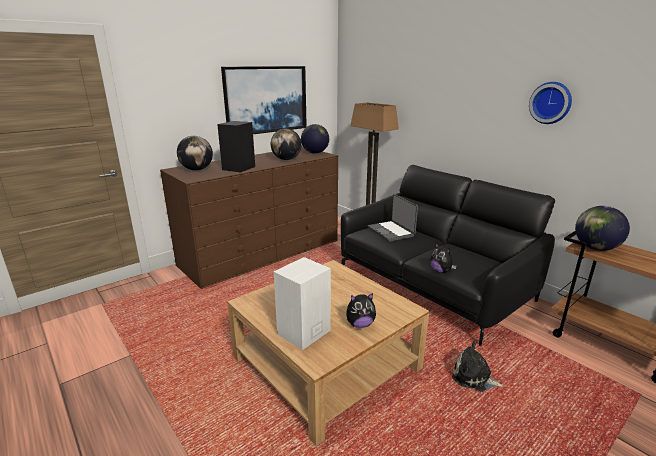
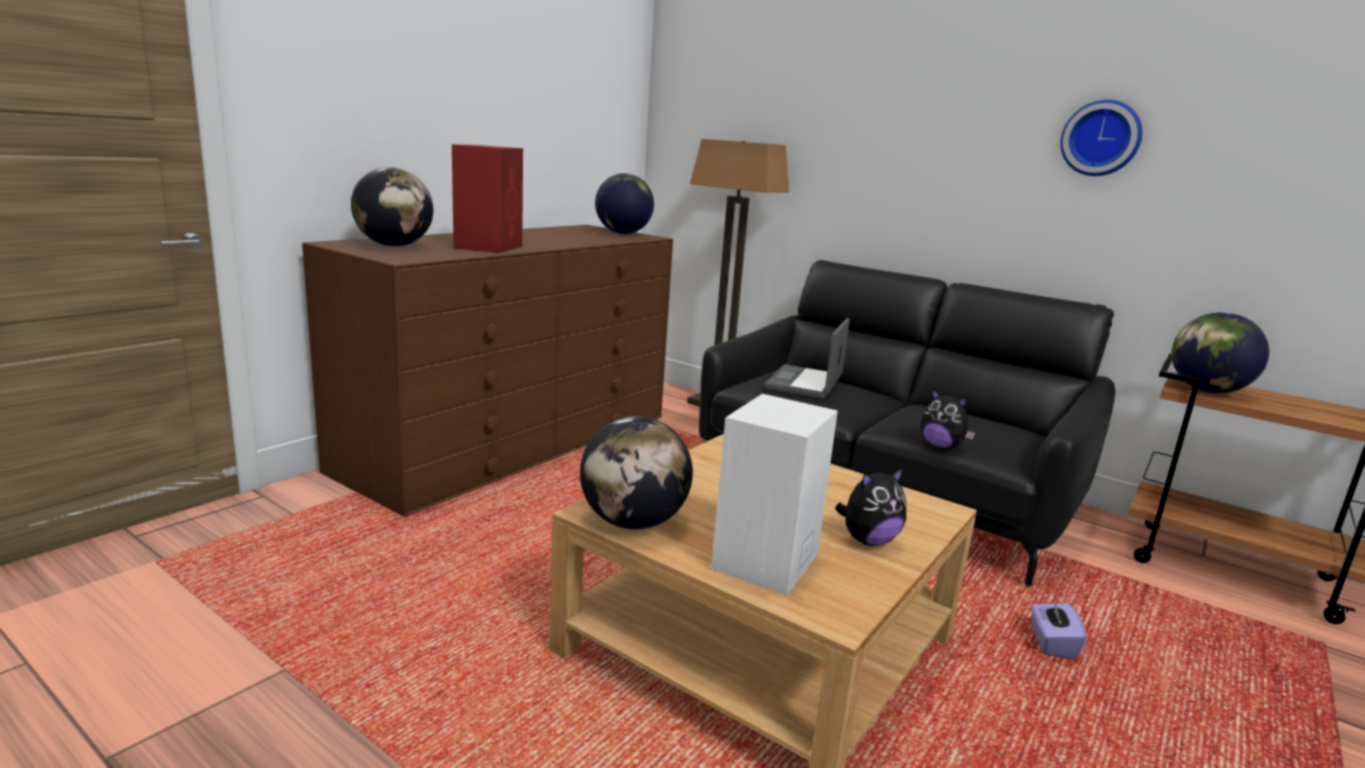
camera: 15 degrees left, 5 degrees down
(239, 168) = (489, 247): black speaker -> red speaker
(266, 99) = (523, 117): picture -> none
(286, 159) = (576, 239): globe -> globe (633, 522)
(391, 231) = (805, 384): laptop -> laptop turned 60 degrees clockwise
(474, 378) = (1051, 644): plush toy -> purple tissue box

